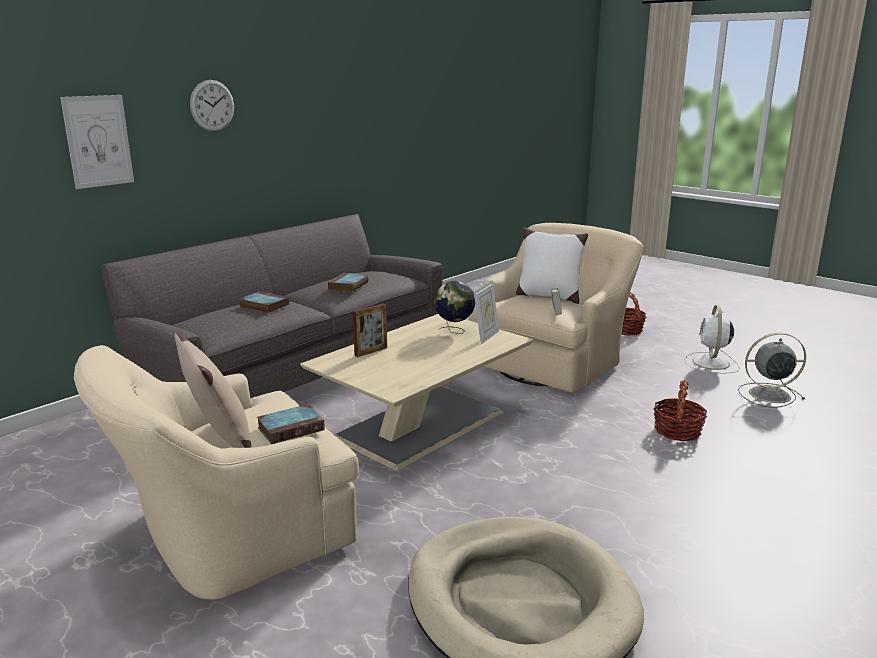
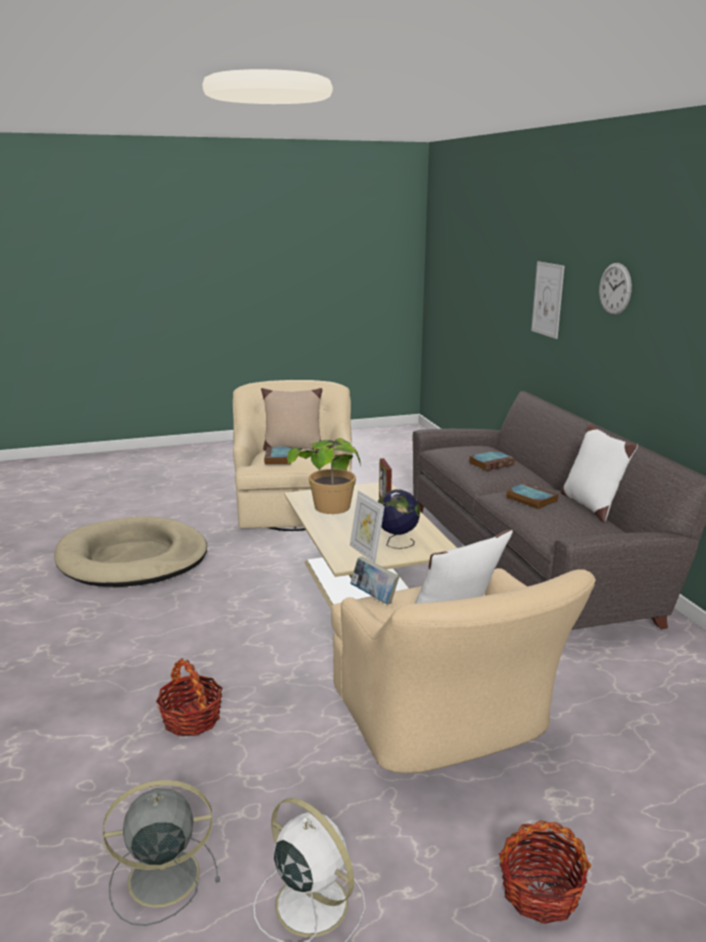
camera: 120 degrees right, 0 degrees up
(333, 276) = (591, 505): none -> white pillow
(428, 365) = (330, 515): none -> potted plant
(767, 395) = (160, 878): grey fan -> grey fan turned 135 degrees counterclockwise

